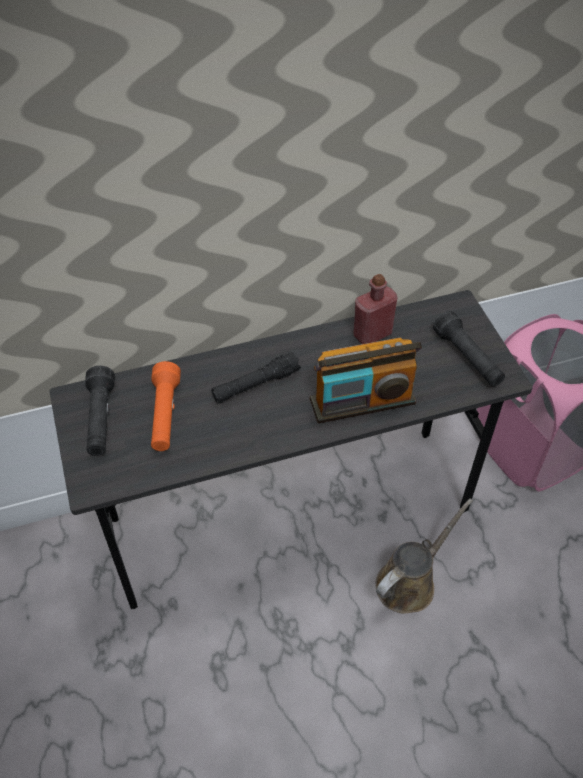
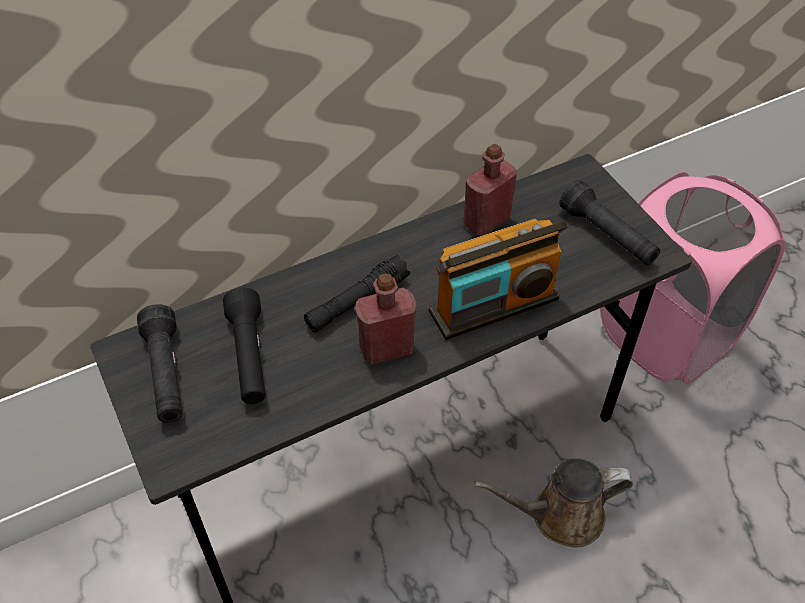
camera: 10 degrees left, 0 degrees up
(165, 415) = (249, 357): orange flashlight -> black flashlight
(270, 423) = (386, 348): none -> red bottle
(409, 582) = (560, 516): brown watering can -> brown watering can turned 135 degrees counterclockwise

